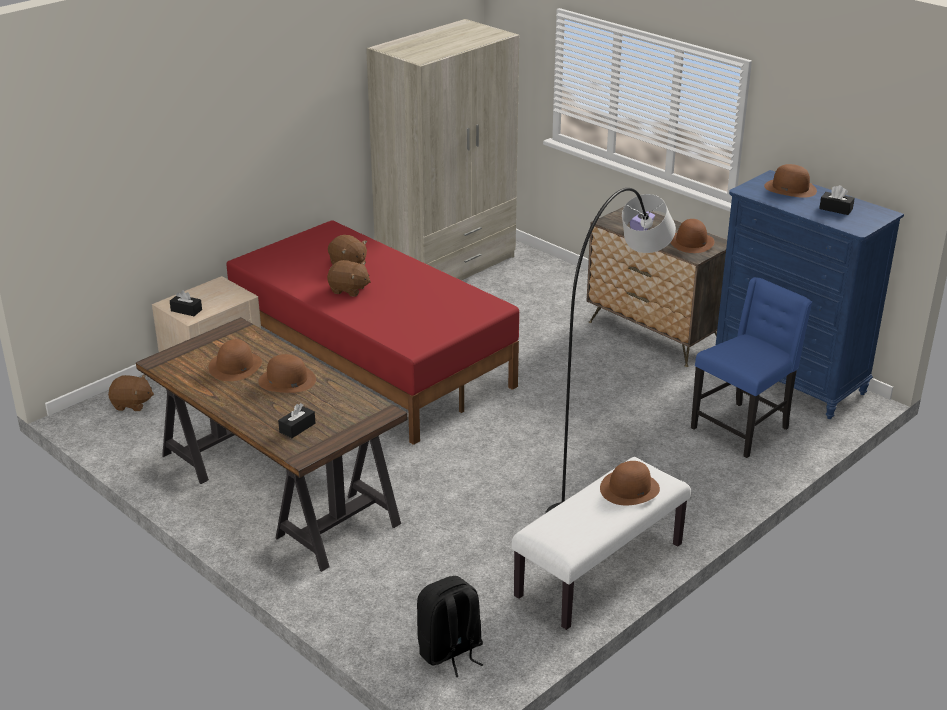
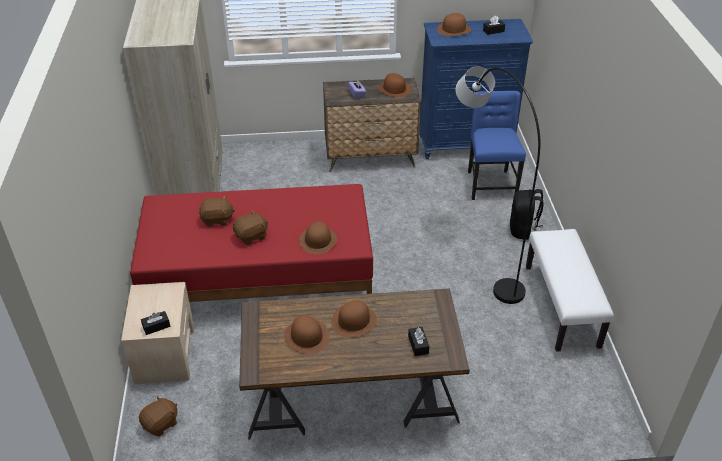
camera: 50 degrees left, 10 degrees up
(450, 652) = (583, 406): black backpack -> black backpack (523, 230)
(629, 488) = (565, 250): brown hat -> brown hat (318, 240)

